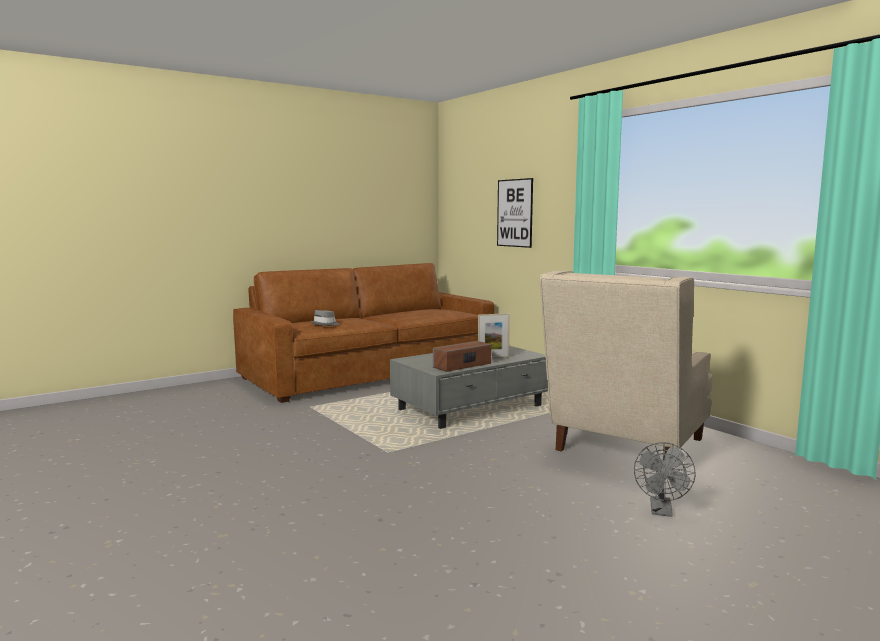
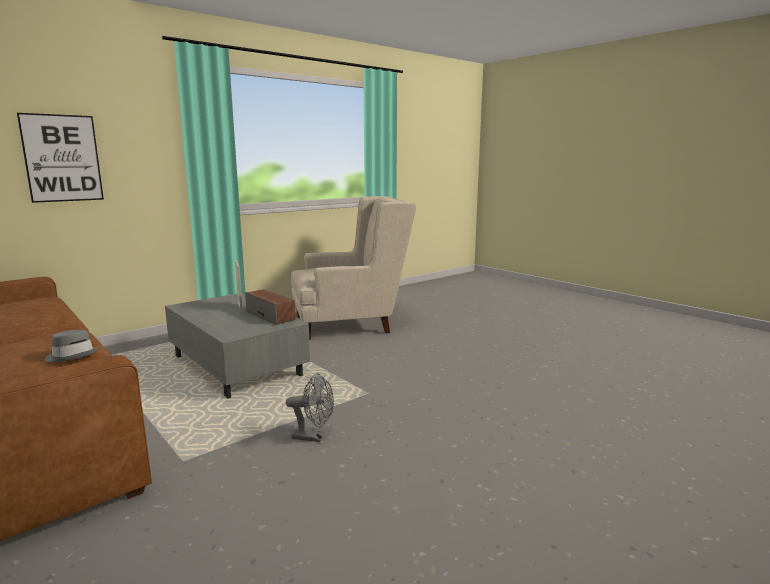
camera: 95 degrees left, 5 degrees up
(625, 449) = (351, 323): beige armchair -> beige armchair turned 45 degrees counterclockwise
(661, 511) = (444, 323): grey fan -> grey fan (314, 437)

